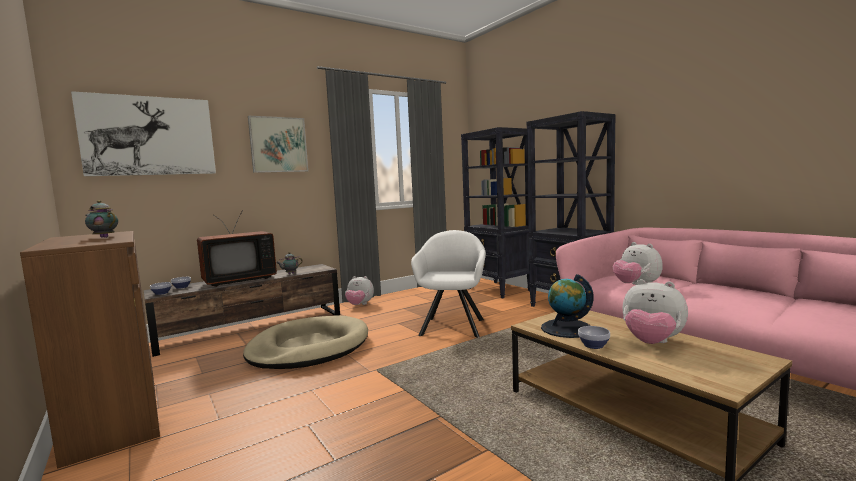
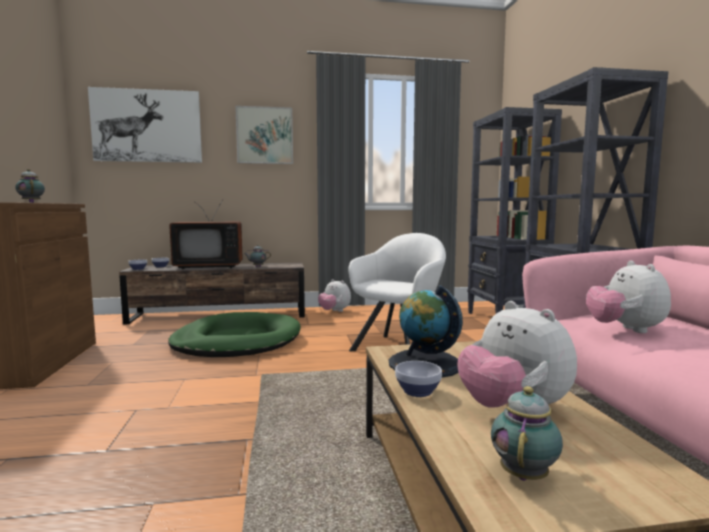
camera: 25 degrees right, 0 degrees up
(309, 347) = (237, 341): beige dog bed -> green dog bed
(705, 371) = (524, 474): none -> teapot

